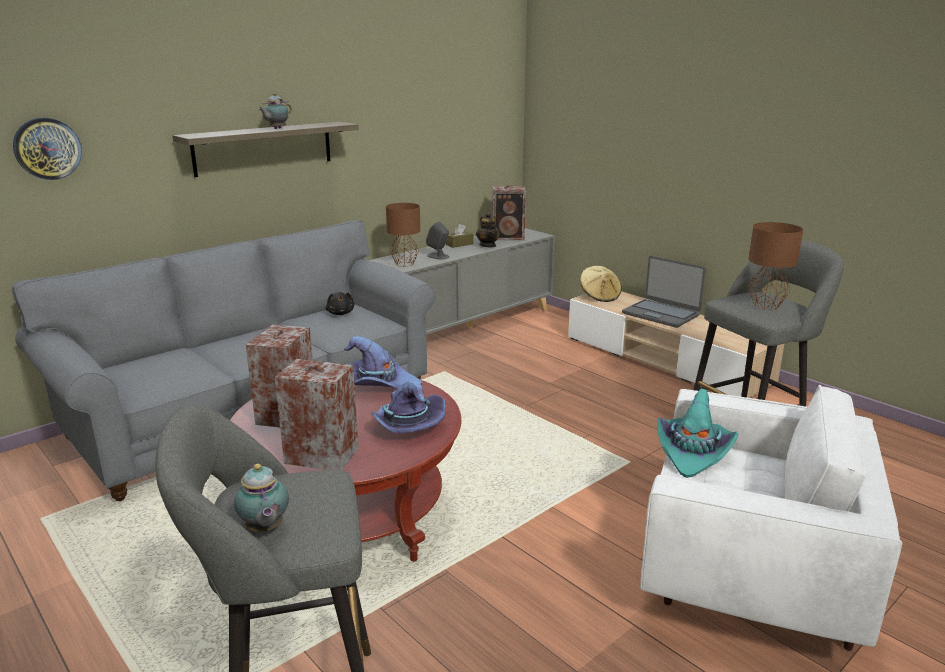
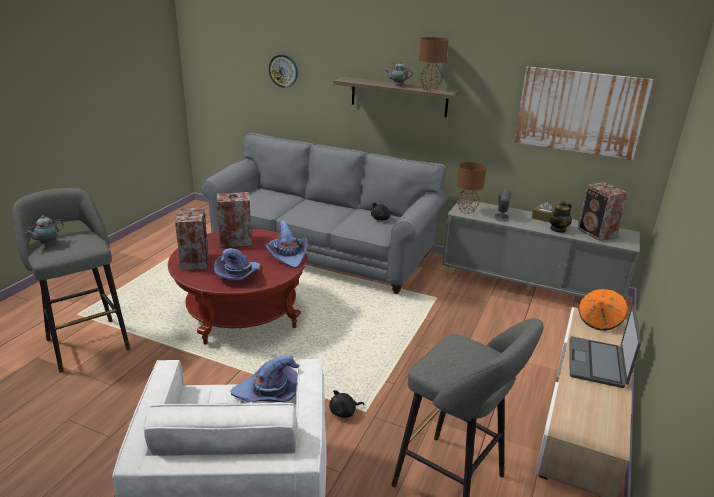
camera: 65 degrees right, 5 degrees up
(454, 120) = (579, 112): none -> picture
(599, 296) = (599, 321): beige hat -> orange hat
(626, 475) = (344, 412): none -> black plush toy
(693, 452) = (269, 393): turquoise hat -> purple hat
(766, 305) = (456, 362): brown table lamp -> brown table lamp (430, 89)

